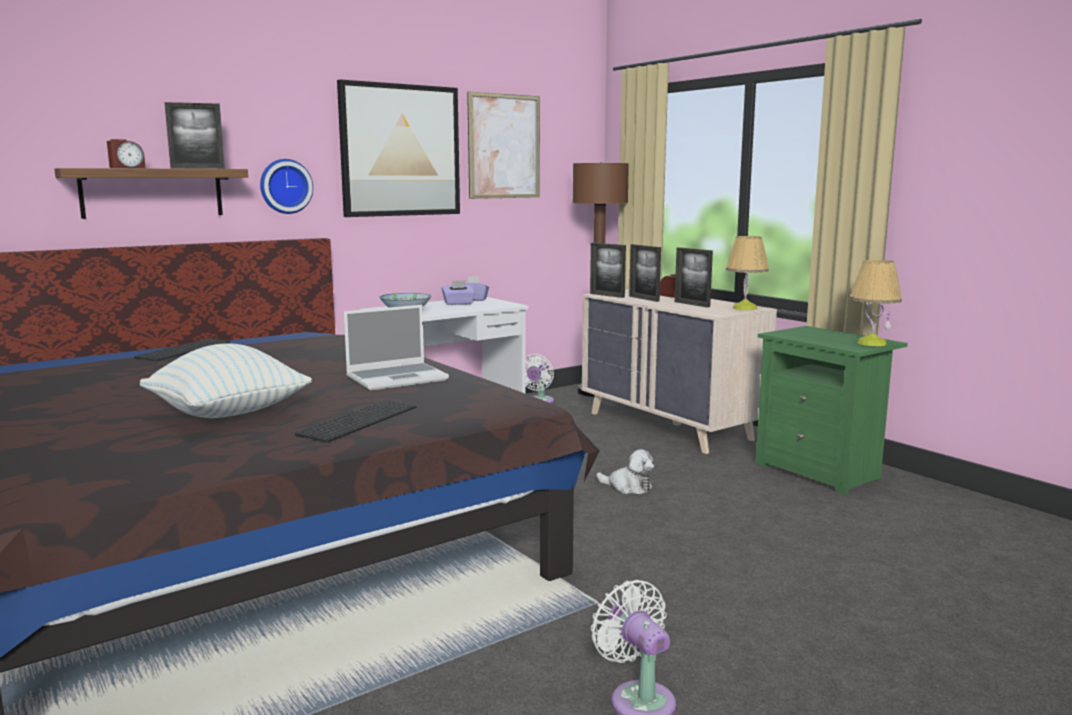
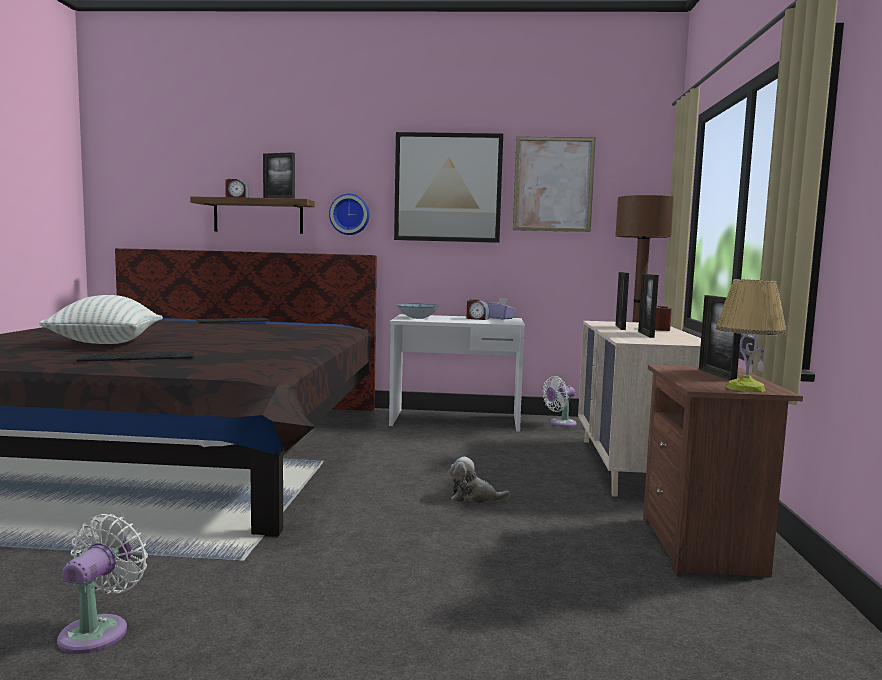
camera: 40 degrees right, 5 degrees down
(397, 378) = (258, 346): laptop -> none
(458, 303) = (477, 319): purple tissue box -> alarm clock
(607, 295) = (598, 323): picture frame -> picture frame (716, 374)
(628, 487) = (474, 498): plush toy -> plush toy turned 120 degrees clockwise
(745, 308) = (687, 342): table lamp -> none
(821, 472) = (704, 548): green nightstand -> brown nightstand

